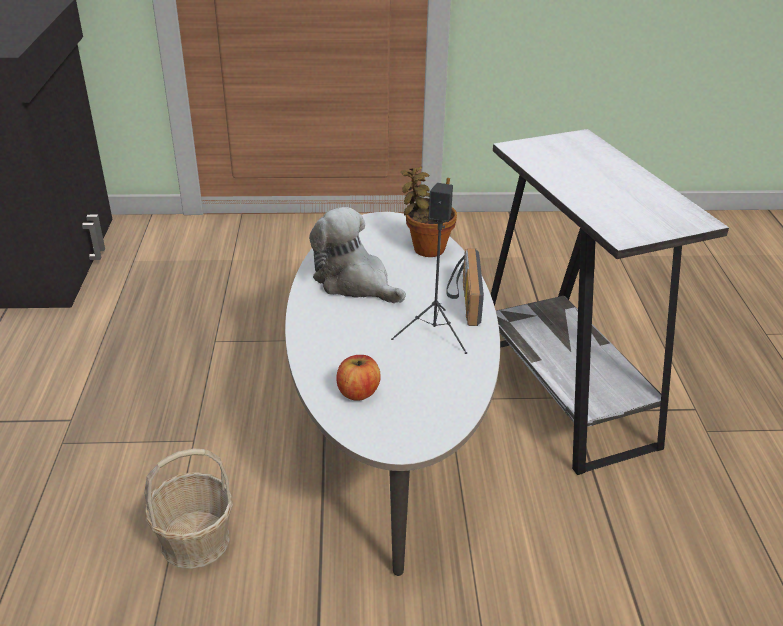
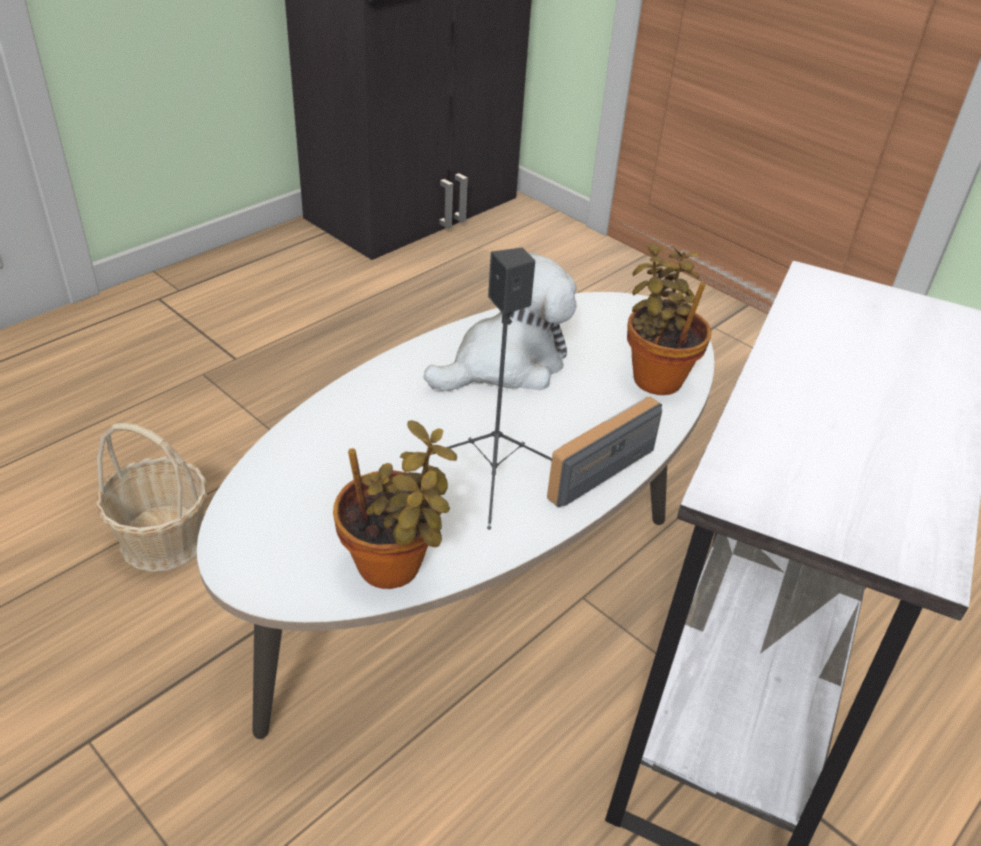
camera: 45 degrees right, 5 degrees up
(355, 282) = (507, 364): plush toy -> plush toy turned 60 degrees clockwise
(358, 392) = (307, 481): apple -> none
(459, 395) = (395, 569): none -> potted plant

